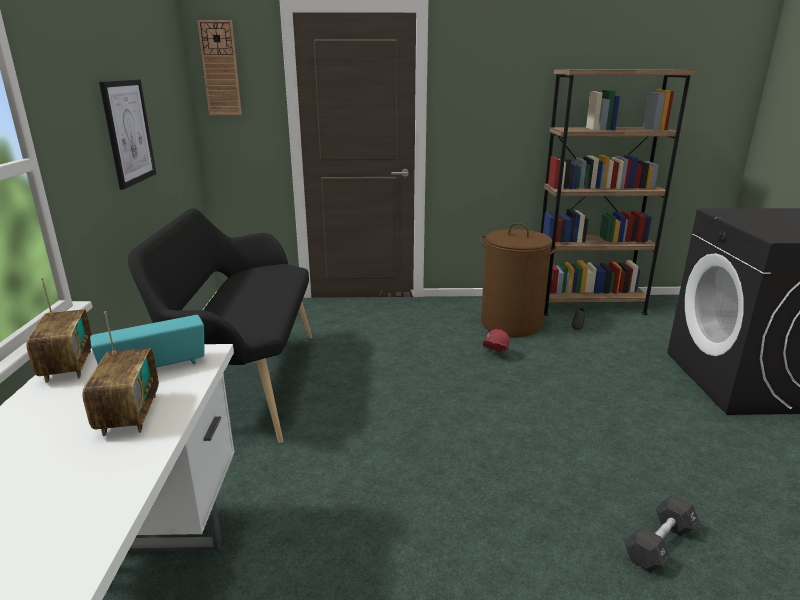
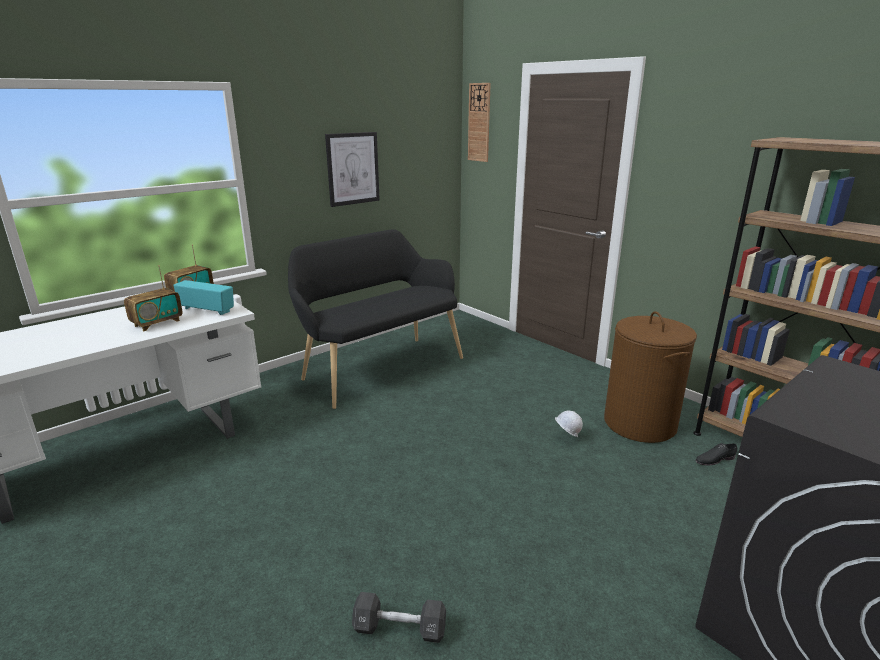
camera: 50 degrees right, 0 degrees up
(494, 356) = (566, 438): red hard hat -> white hard hat

